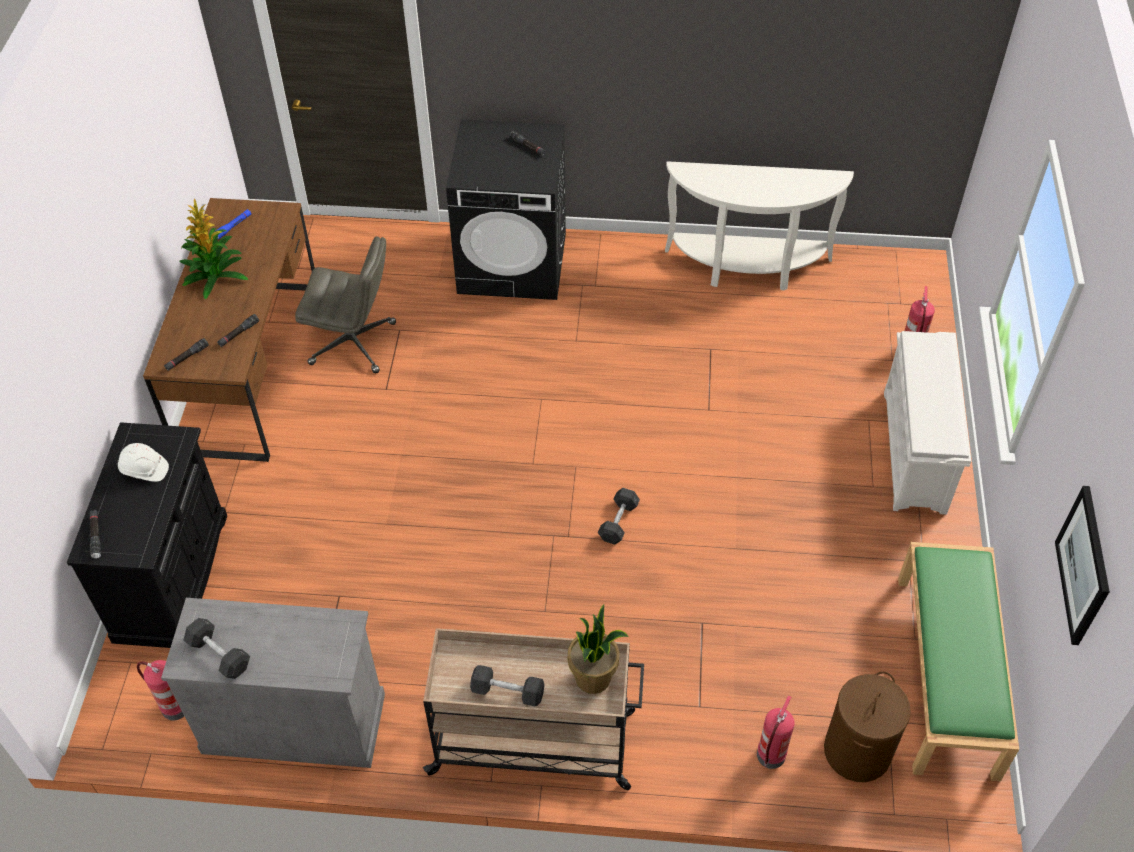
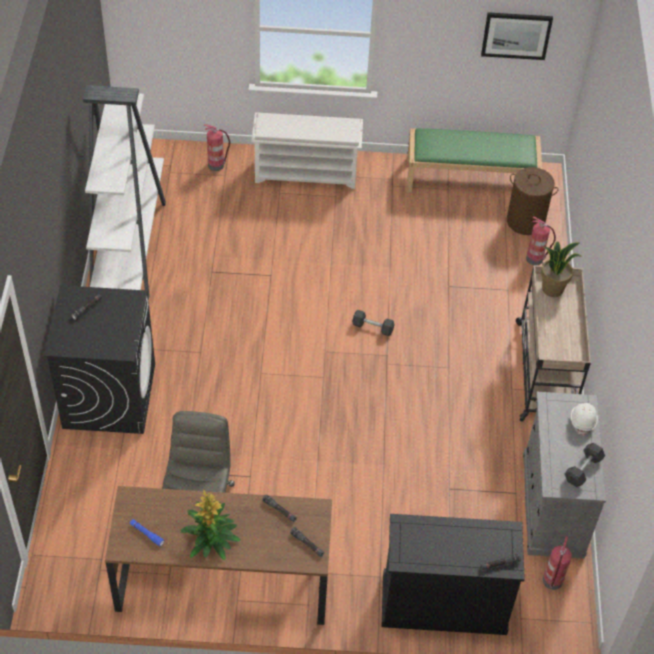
camera: 95 degrees left, 0 degrees up
(144, 469) = (434, 543): white hard hat -> white hard hat (583, 421)
(507, 691) = (569, 329): grey dumbbell -> none
(747, 269) = (128, 246): white console table -> white bookcase

